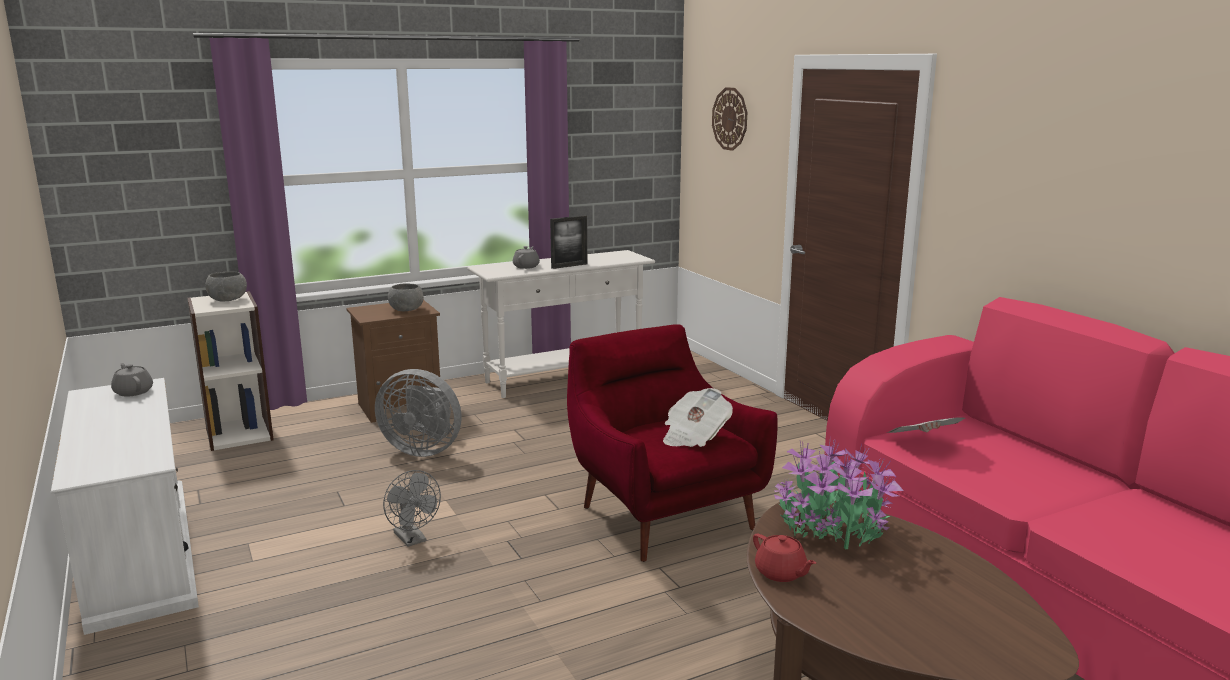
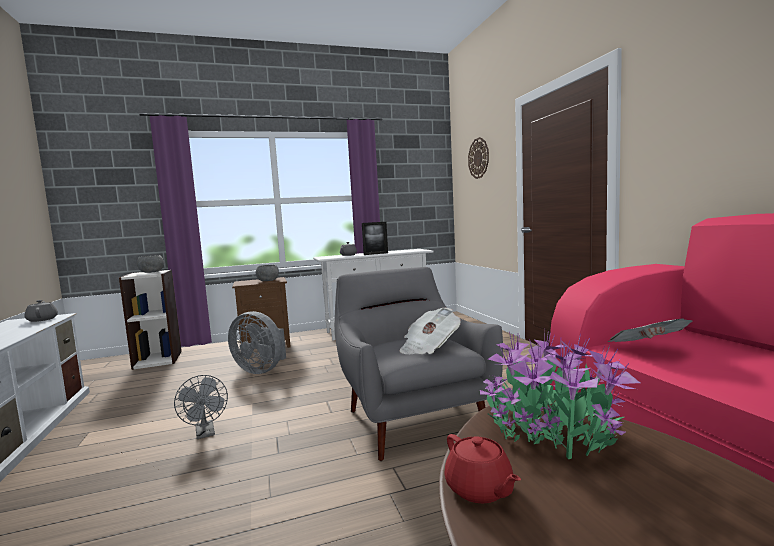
camera: 10 degrees right, 10 degrees down
(662, 514) = (412, 418): red armchair -> grey armchair

